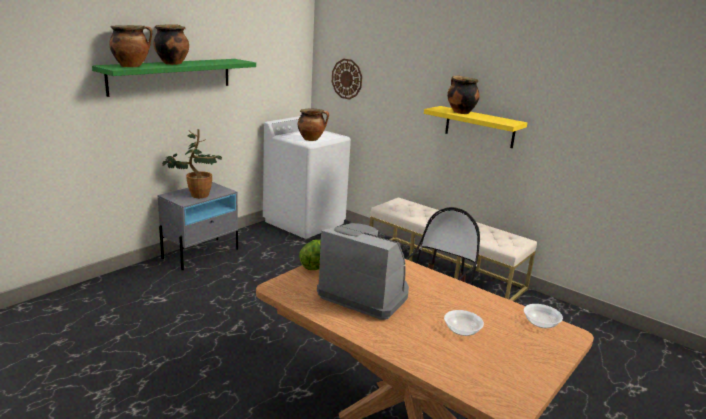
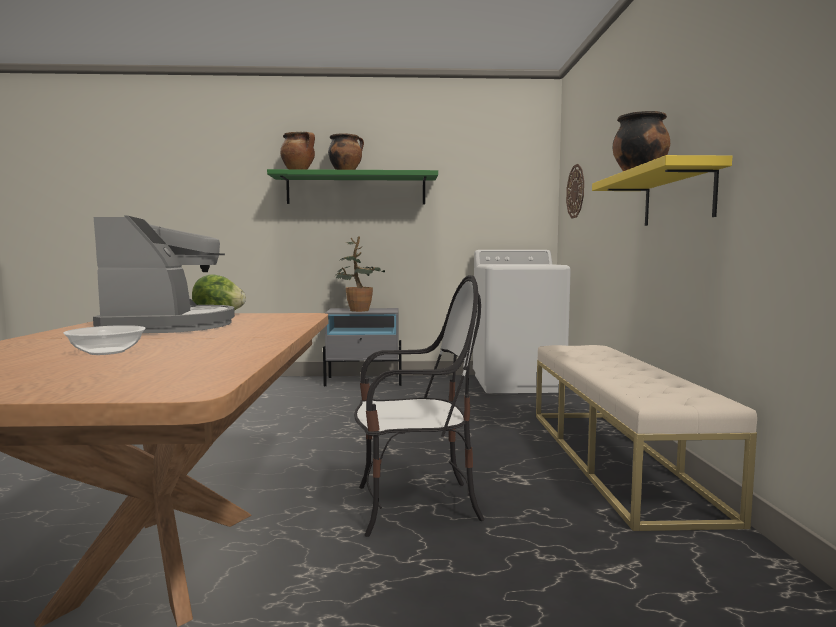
camera: 50 degrees right, 15 degrees down
(312, 139) = (509, 264): cooking pot -> none
(541, 323) = (204, 371): bowl -> none

